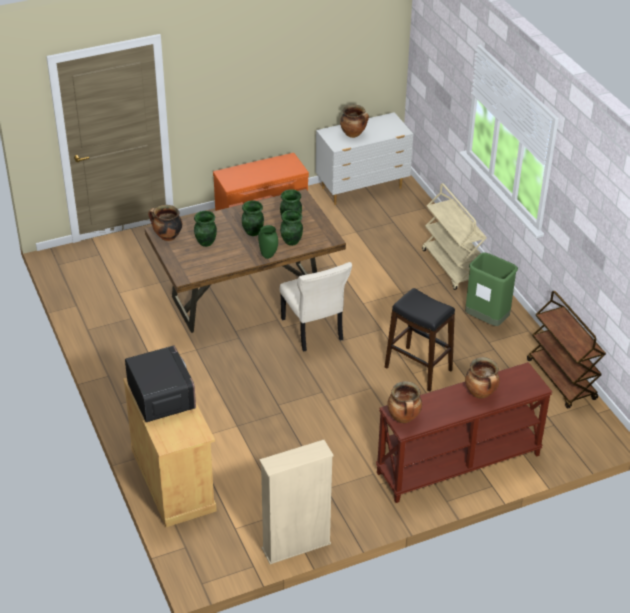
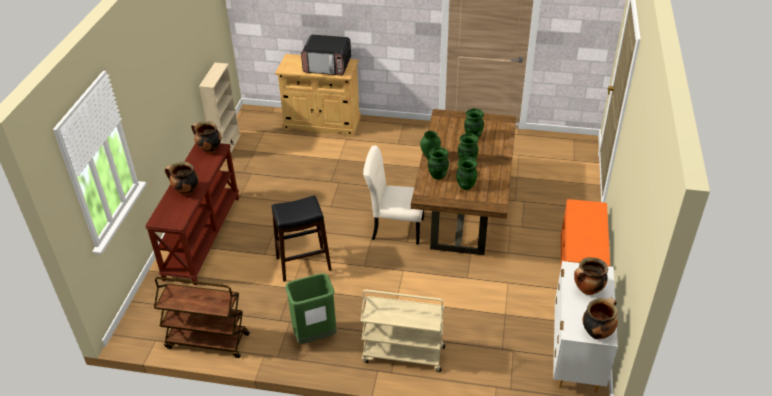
camera: 125 degrees right, 0 degrees up
(167, 237) = (495, 122): cooking pot -> cooking pot (597, 332)

